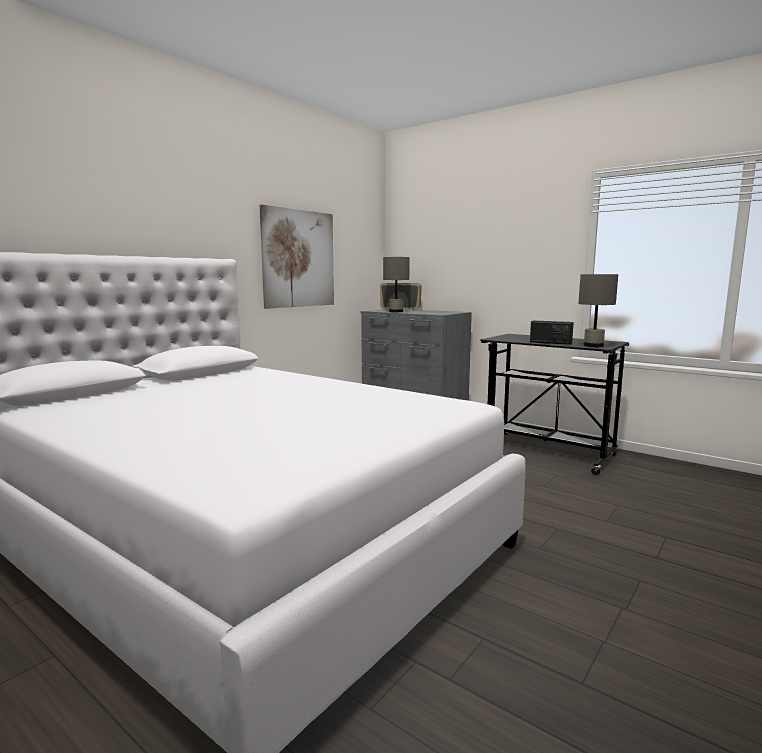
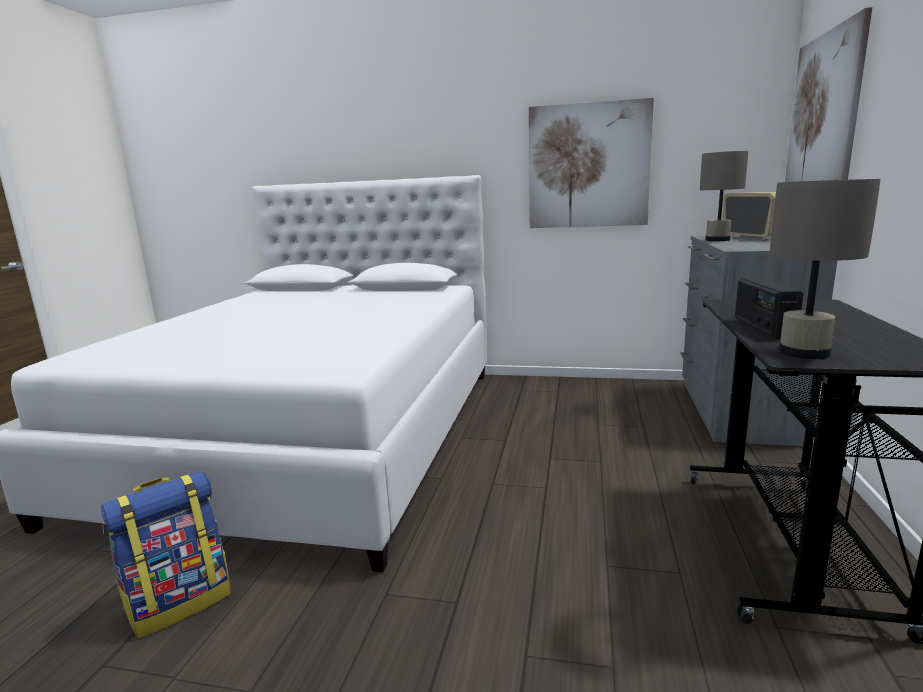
camera: 65 degrees right, 5 degrees up
(430, 241) = (823, 114): none -> picture
(509, 638) = (180, 601): none -> backpack

